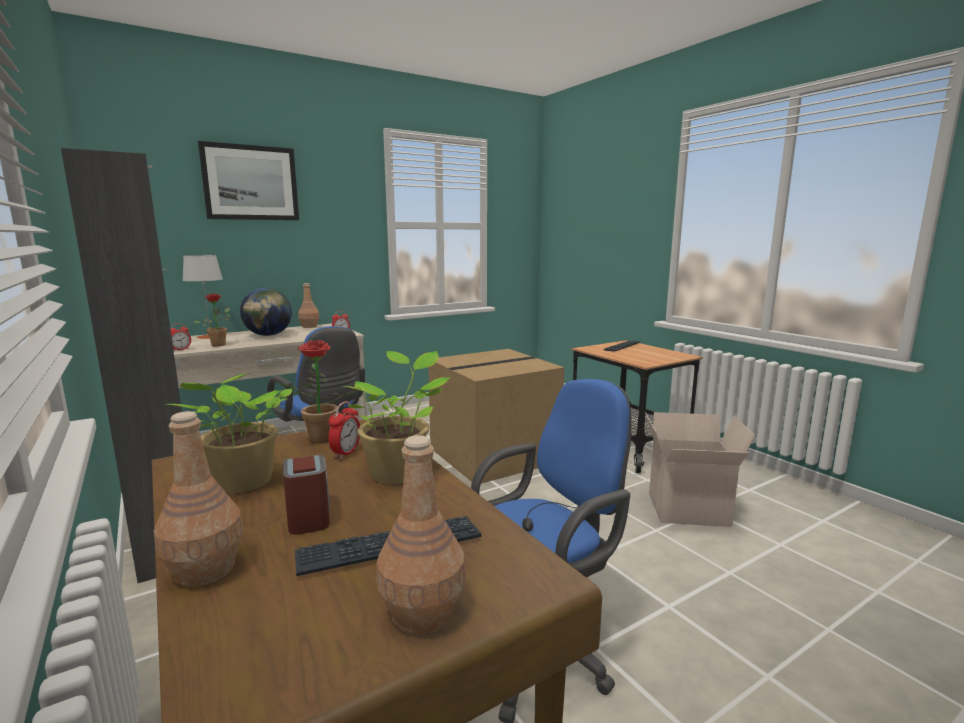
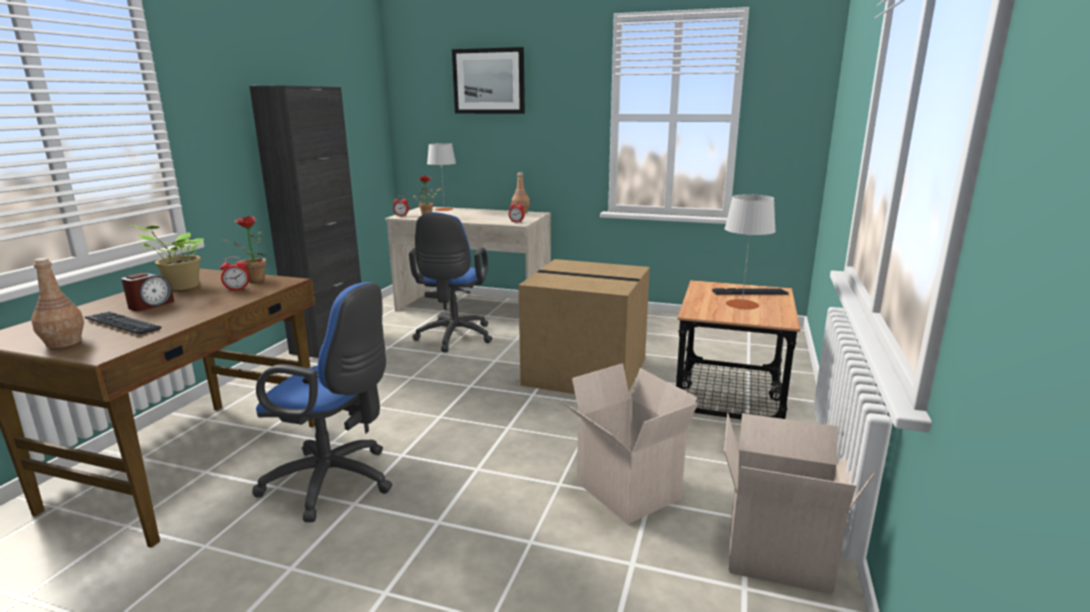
camera: 50 degrees right, 5 degrees up
(206, 569) = (91, 307): brown bottle -> none
(268, 335) = (473, 214): globe -> none
(398, 472) = (218, 304): potted plant -> none
(642, 353) = (742, 304): none -> grey table lamp
(792, 496) = (779, 553): none -> cardboard box

